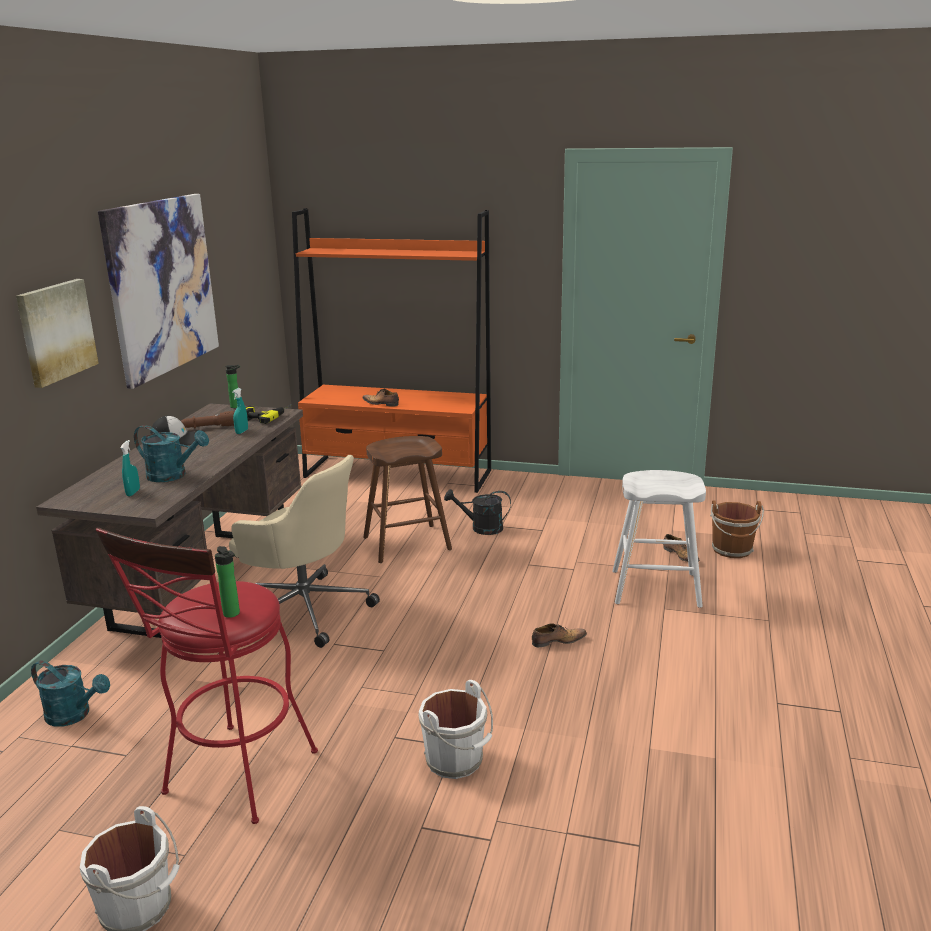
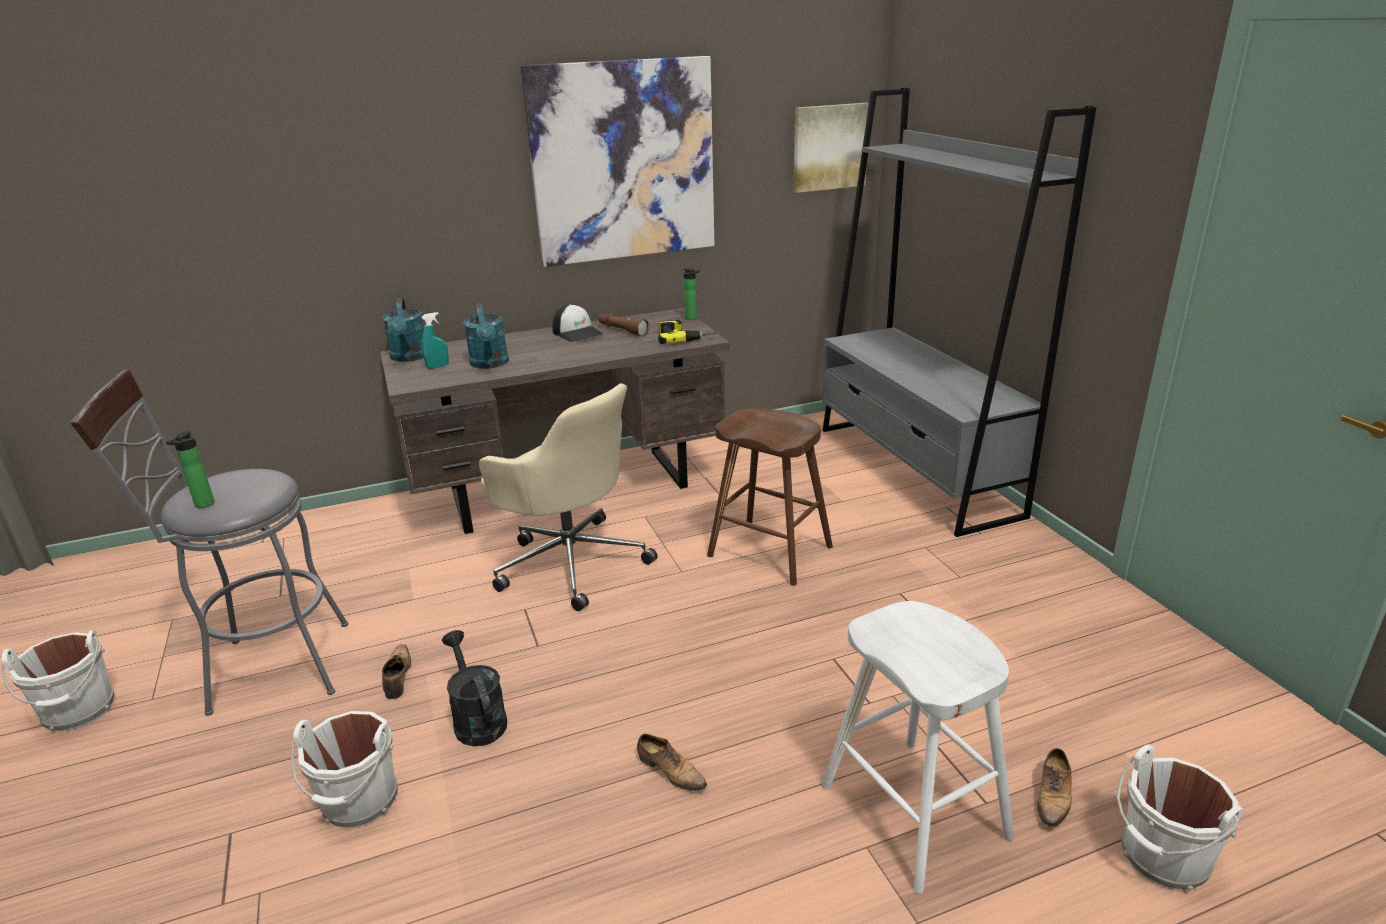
camera: 55 degrees right, 5 degrees up
(56, 331) = (437, 188): picture -> picture (829, 147)
(74, 715) = (323, 544): turquoise watering can -> turquoise watering can (409, 357)
(234, 780) = (266, 669): red stool -> grey stool
(242, 432) = (630, 345): turquoise spray bottle -> none
(305, 610) = (571, 561): beige office chair -> beige office chair turned 45 degrees counterclockwise
(381, 404) = (894, 370): shoe -> shoe (397, 676)
(398, 474) = (915, 470): orange bookcase -> grey bookcase
(481, 528) = (873, 581): black watering can -> black watering can (477, 719)
(732, 550) = (1162, 859): brown bucket -> white bucket

